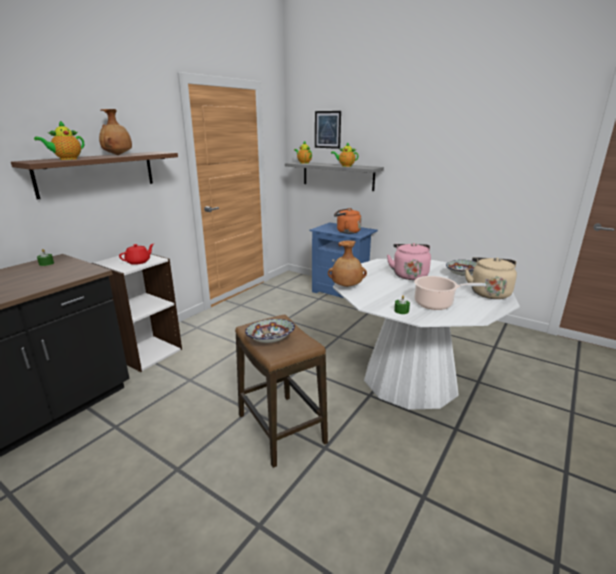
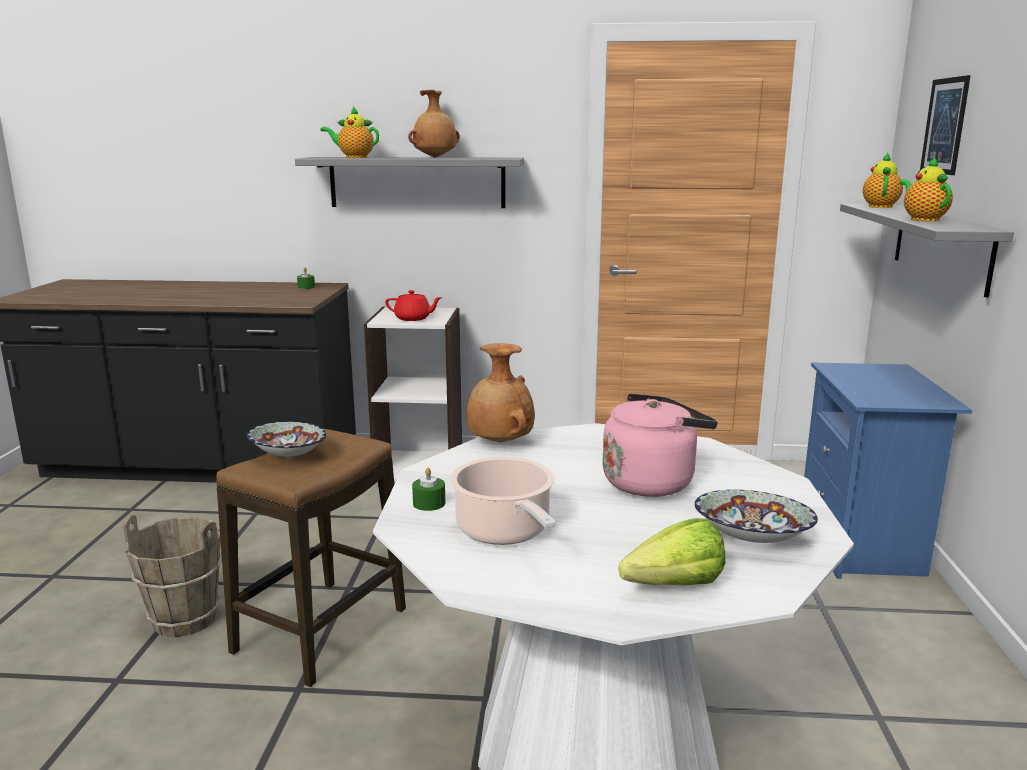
camera: 60 degrees right, 5 degrees down
(97, 173) = (417, 182): brown shelf -> grey shelf
(217, 482) = (185, 619): none -> brown bucket
(346, 232) = (873, 389): orange kettle -> none
(489, 292) = (665, 587): beige kettle -> lettuce

